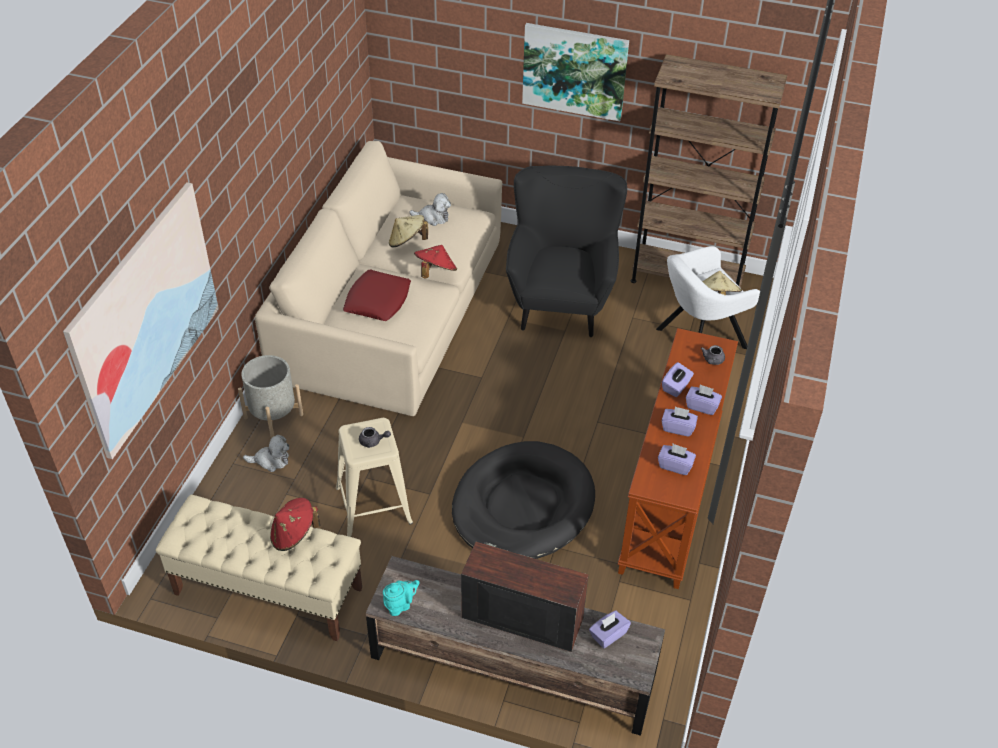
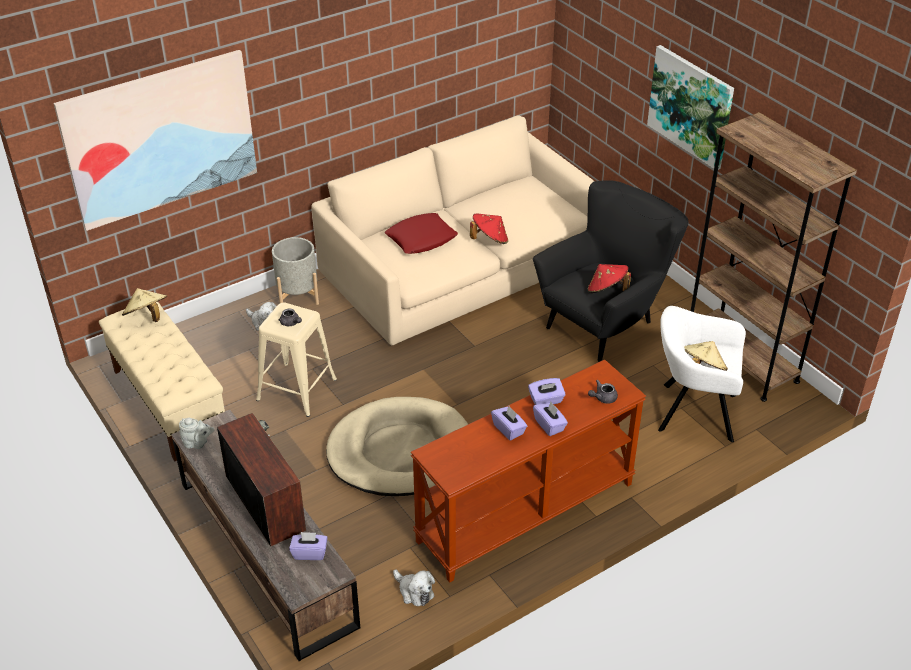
camera: 40 degrees right, 5 degrees down
(294, 535) = (182, 358): red hat -> red hat (607, 290)
(400, 605) = (197, 443): turquoise teapot -> grey teapot
(407, 242) = (492, 208): beige hat -> beige hat (147, 317)
(433, 217) = (533, 200): plush toy -> plush toy (414, 591)
(522, 506) = (400, 451): black dog bed -> beige dog bed
(675, 465) = (471, 454): purple tissue box -> none

